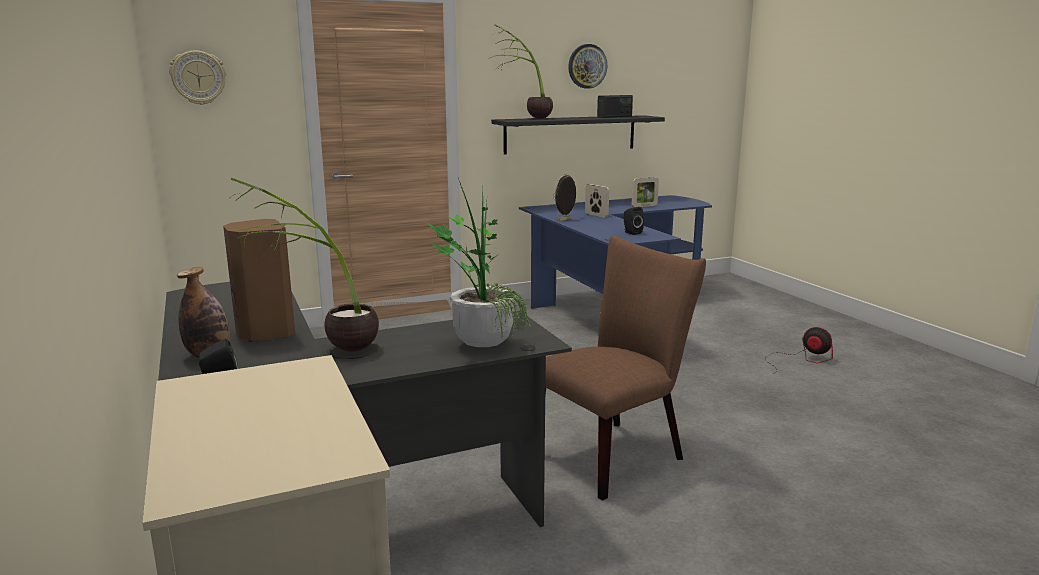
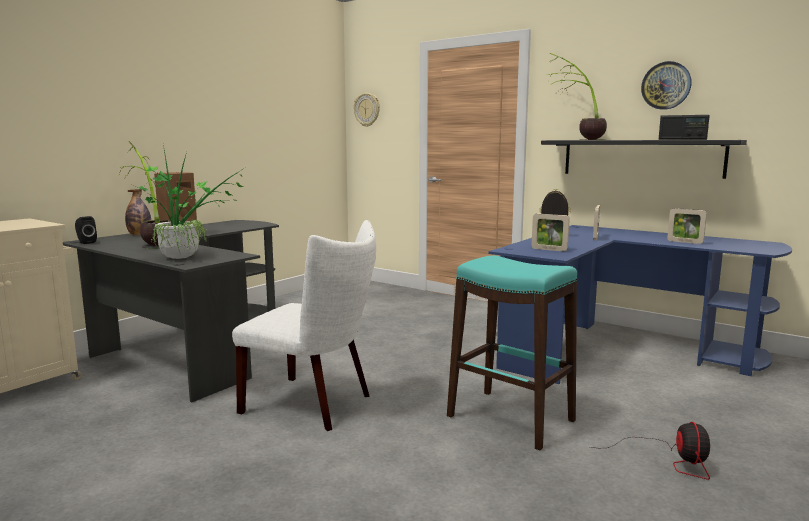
camera: 60 degrees right, 5 degrees down
(615, 453) = (314, 404): brown chair -> white chair
(631, 233) = (549, 249): black speaker -> picture frame
(710, 383) = (509, 418): none -> turquoise stool

